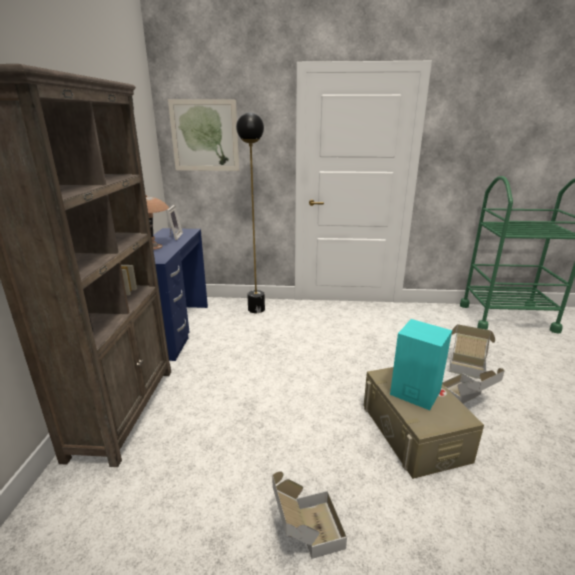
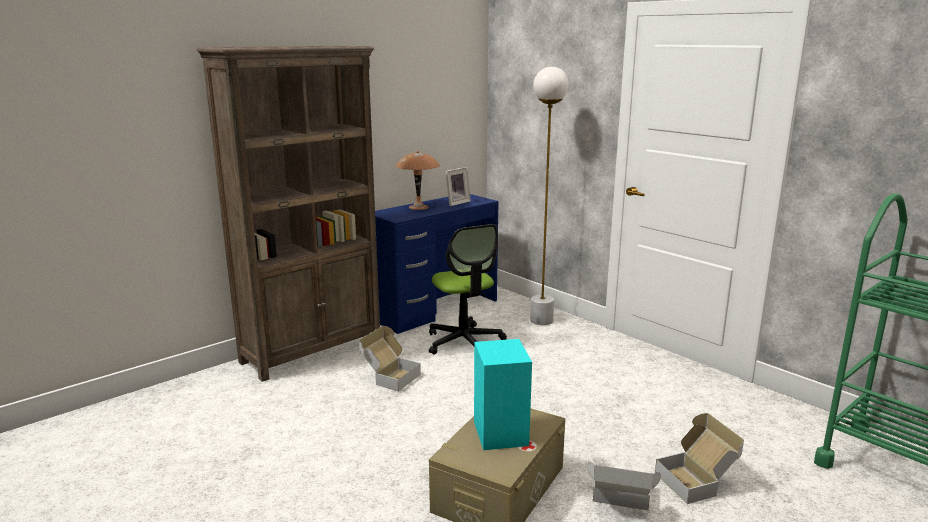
camera: 45 degrees right, 5 degrees down
(204, 136) = (528, 91): picture -> none
(233, 344) = (464, 342): none -> office chair
(256, 309) = (541, 321): black floor lamp -> white floor lamp
(306, 532) = (300, 483): cardboard box -> cardboard box (389, 377)

